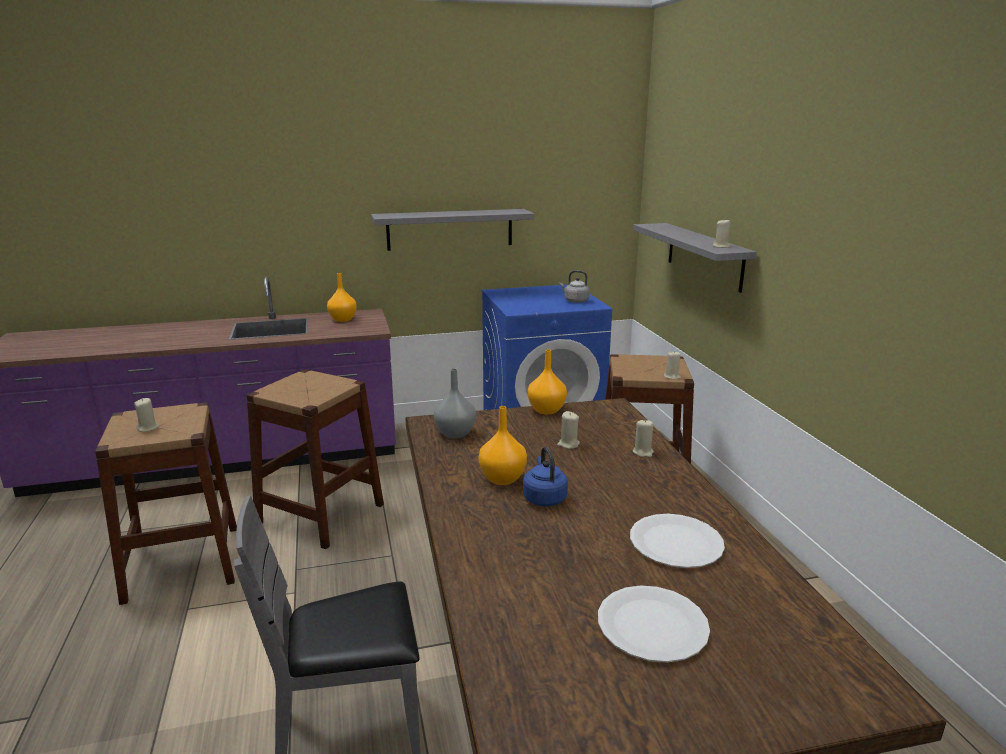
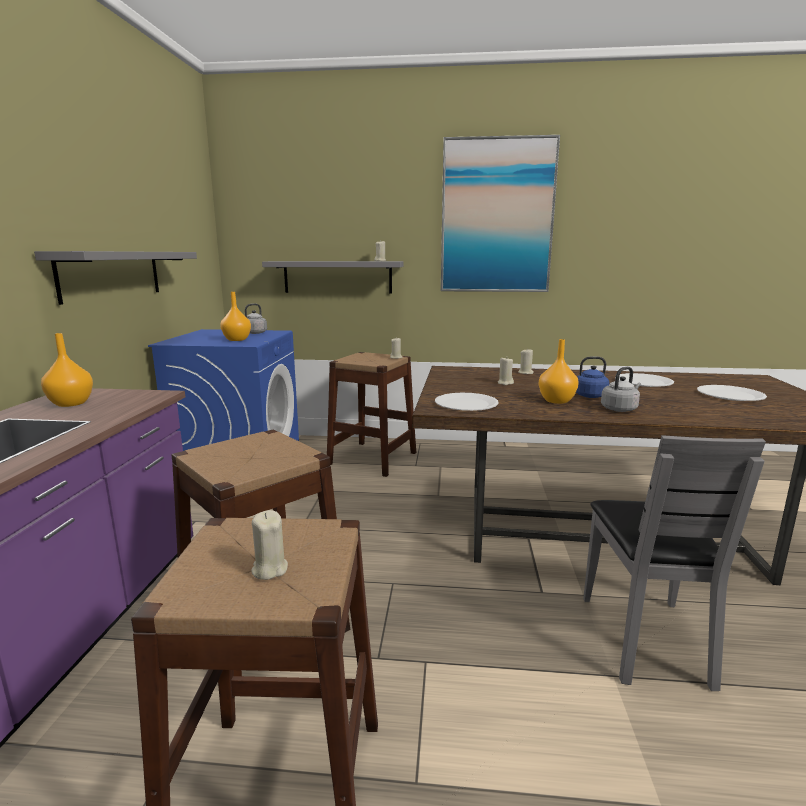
camera: 70 degrees left, 5 degrees down
(456, 433) = (466, 404): grey vase -> white plate
(490, 519) = (620, 409): none -> grey kettle
(546, 410) = (438, 381): orange vase -> orange vase (236, 340)
(862, 206) = (497, 217): none -> picture

